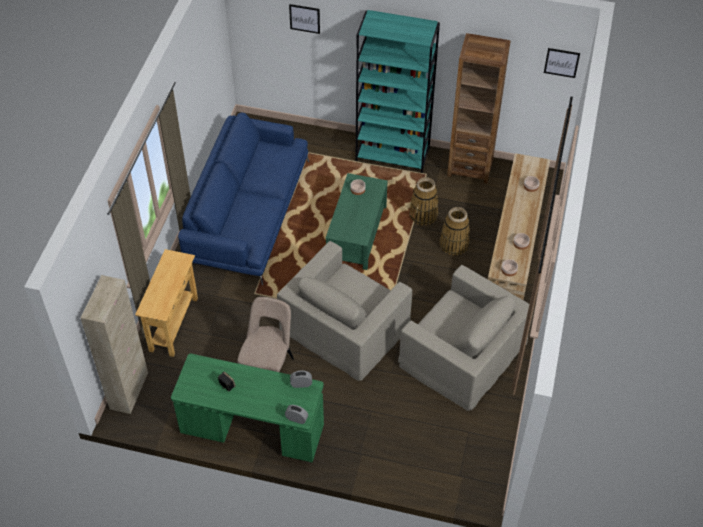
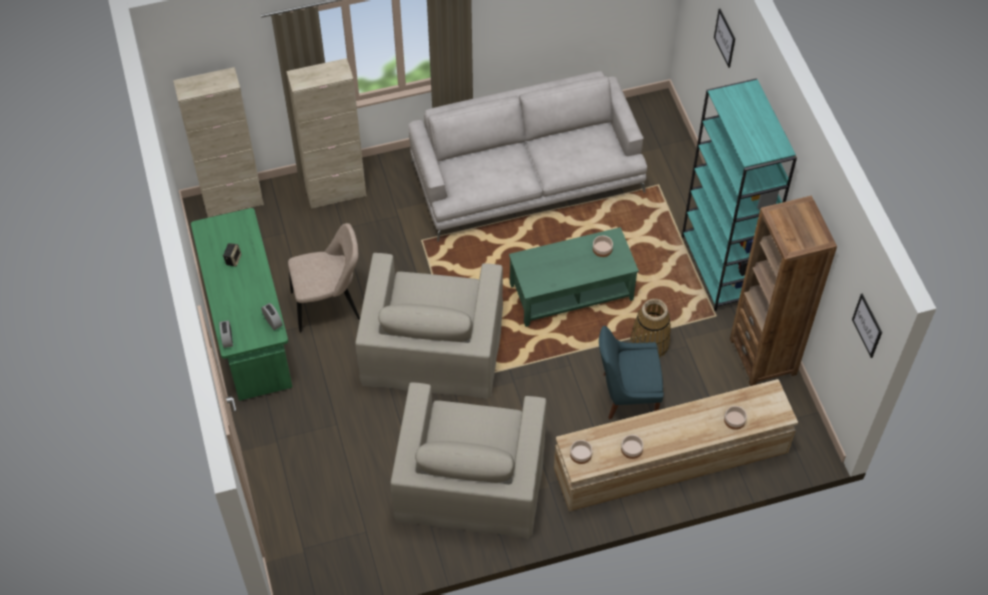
camera: 60 degrees right, 5 degrees up
(173, 324) = (336, 193): beige console table -> beige cabinet
(248, 213) = (527, 176): blue sofa -> grey sofa
(344, 326) = (432, 344): beige armchair -> beige armchair turned 90 degrees counterclockwise
(454, 244) = (626, 395): basket -> blue chair

